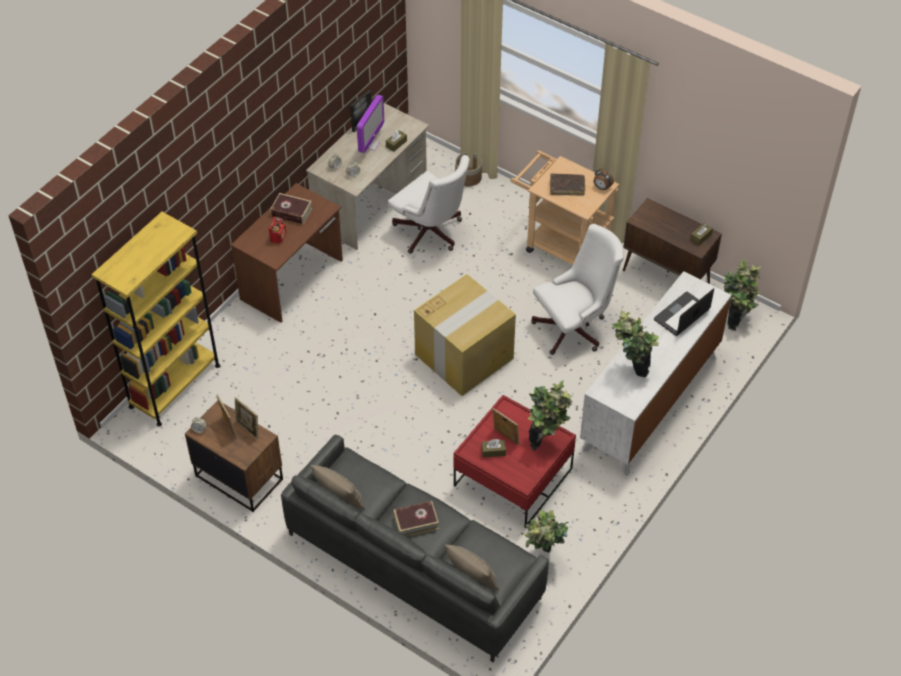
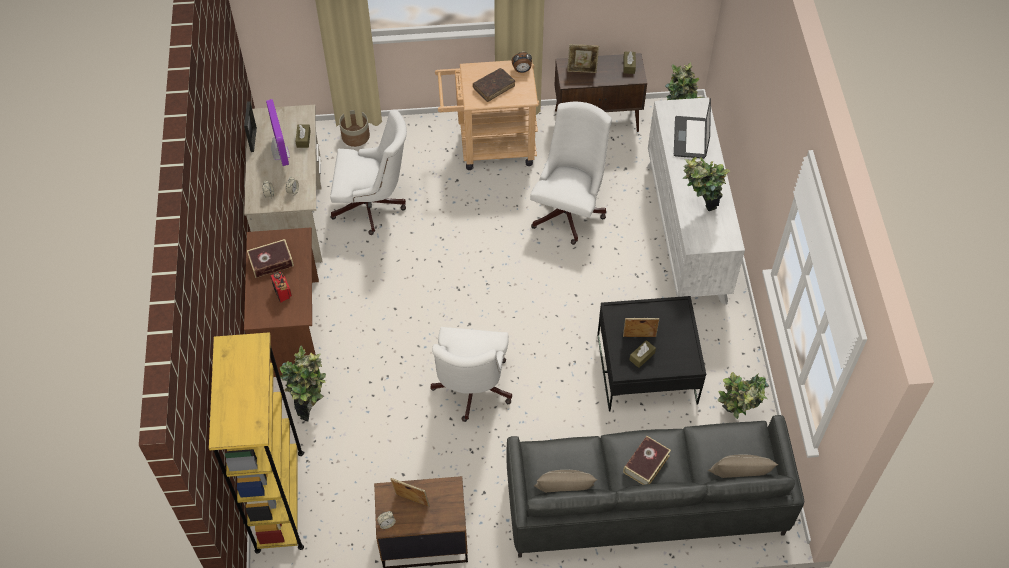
camera: 40 degrees left, 5 degrees up
(248, 429) = (430, 490): picture frame -> picture frame (582, 71)
(370, 404) = (471, 390): none -> white office chair
(465, 356) = (507, 293): cardboard box -> none
(513, 477) = (646, 369): red coffee table -> black coffee table
(546, 440) = (671, 317): potted plant -> potted plant (310, 405)

